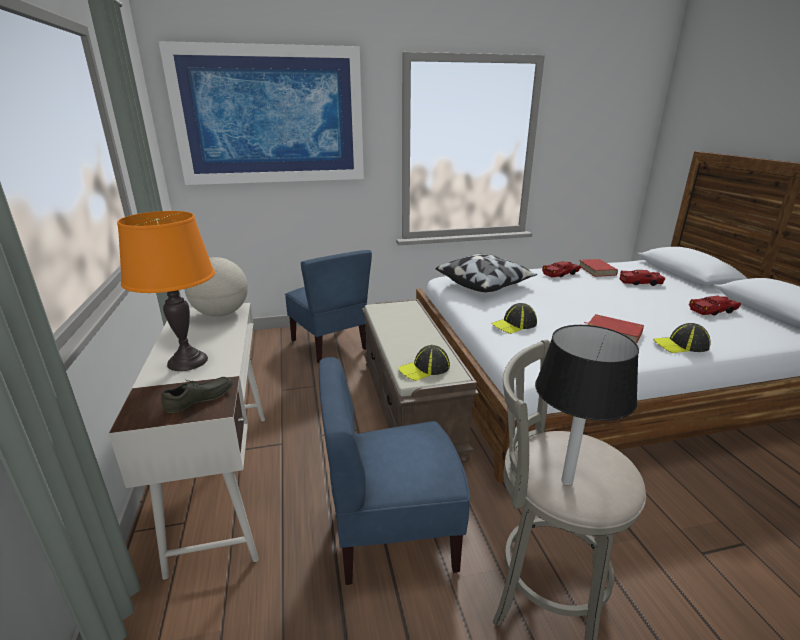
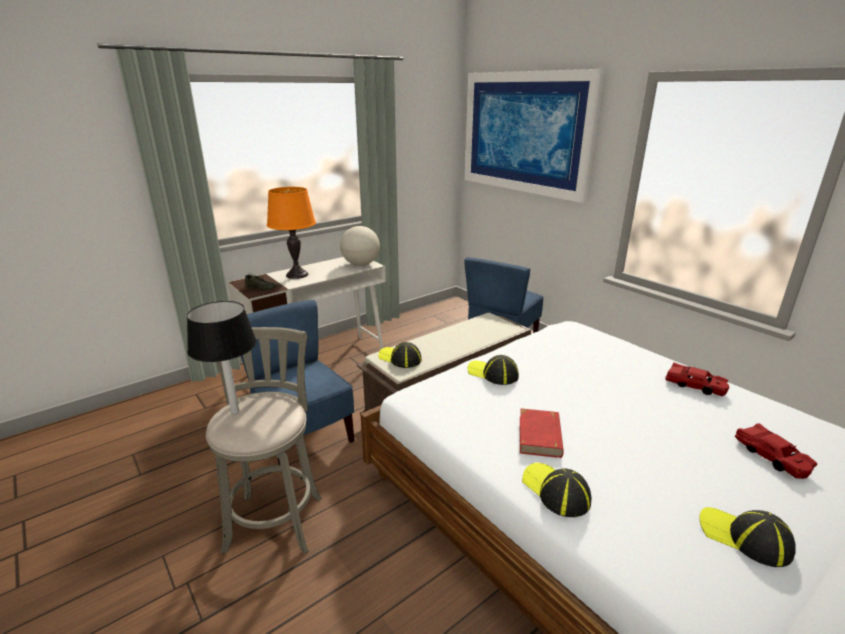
camera: 65 degrees right, 0 degrees up
(484, 284) = (579, 344): pillow -> none
(597, 270) = (763, 413): red book -> none
(713, 311) = (744, 537): red toy car -> cap

